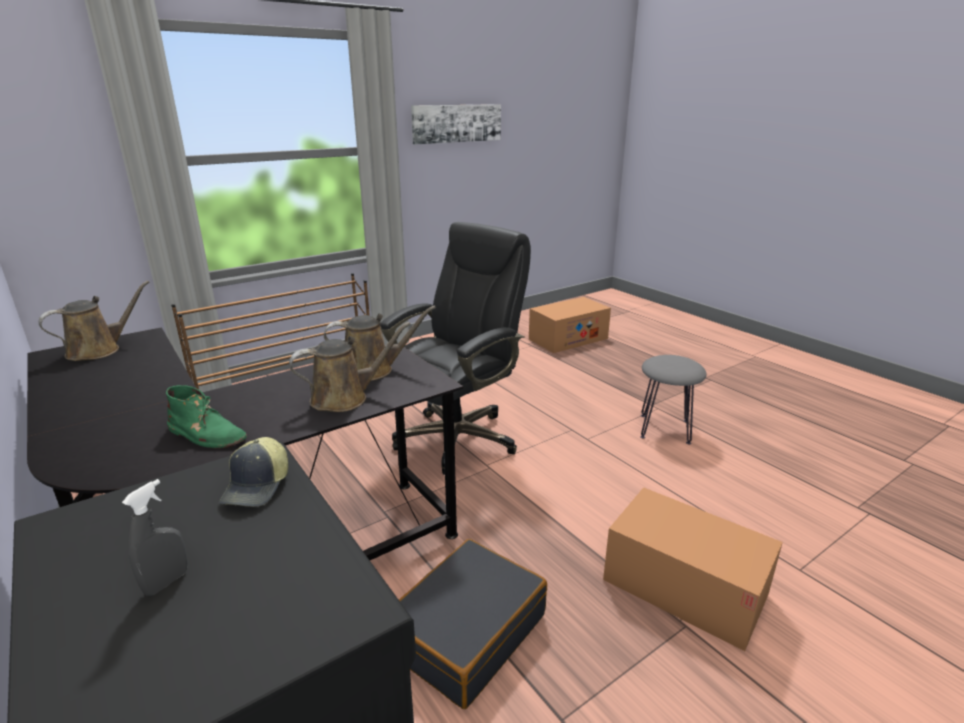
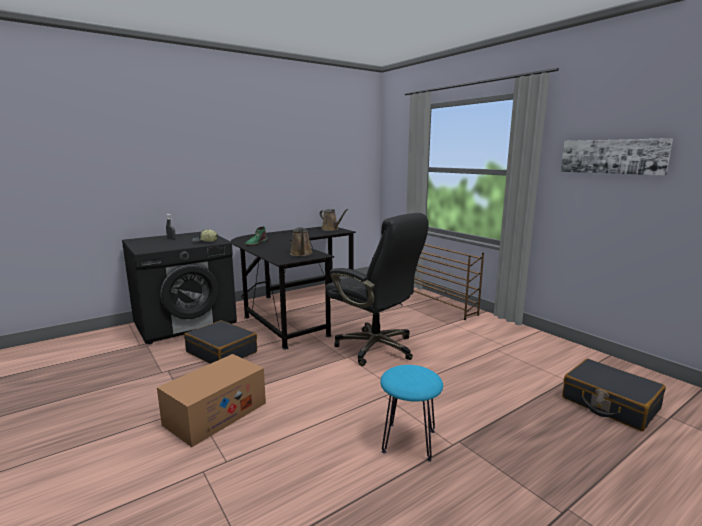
camera: 90 degrees right, 10 degrees down
(345, 398) = (274, 252): brown watering can -> none
(568, 339) = (609, 403): cardboard box -> black suitcase
(664, 429) = (409, 441): grey stool -> turquoise stool

